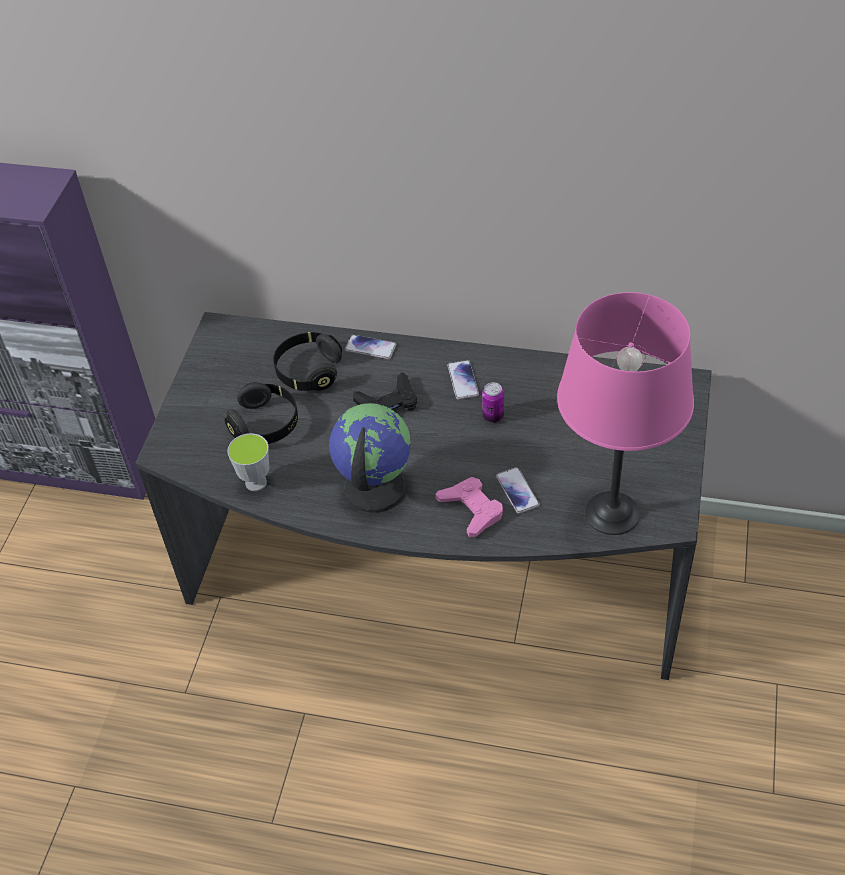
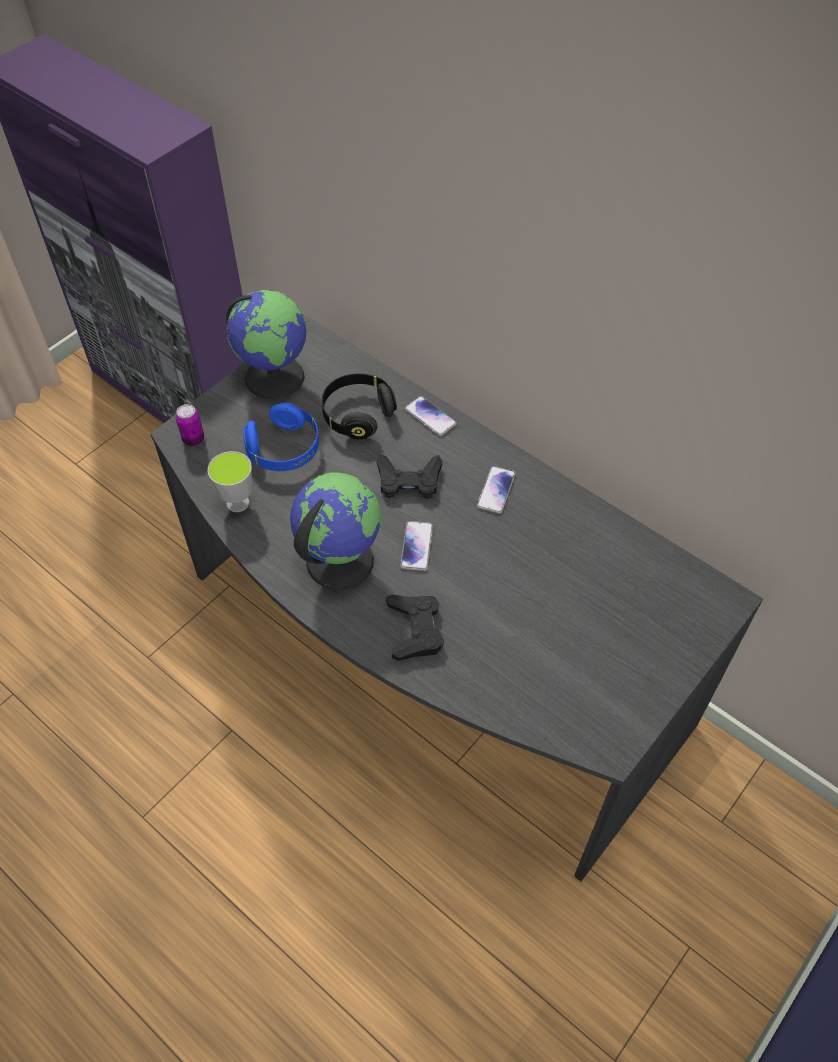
camera: 25 degrees right, 5 degrees up
(214, 371) = (275, 376): none -> globe
(265, 425) = (284, 450): black headphones -> blue headphones
(471, 510) = (415, 630): pink game controller -> black game controller
(493, 416) = (501, 541): can -> can (193, 439)
(517, 491) = (473, 632): phone -> phone (417, 546)
(613, 513) = (553, 706): pink table lamp -> none

